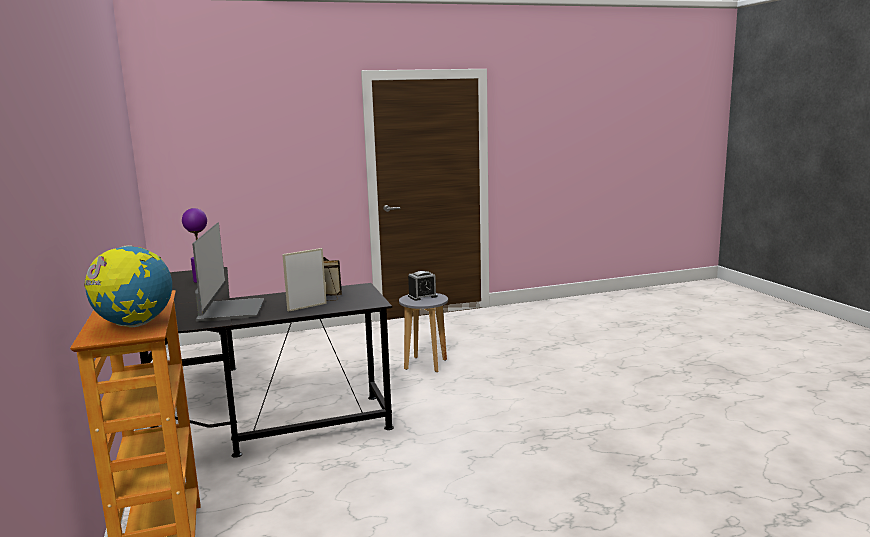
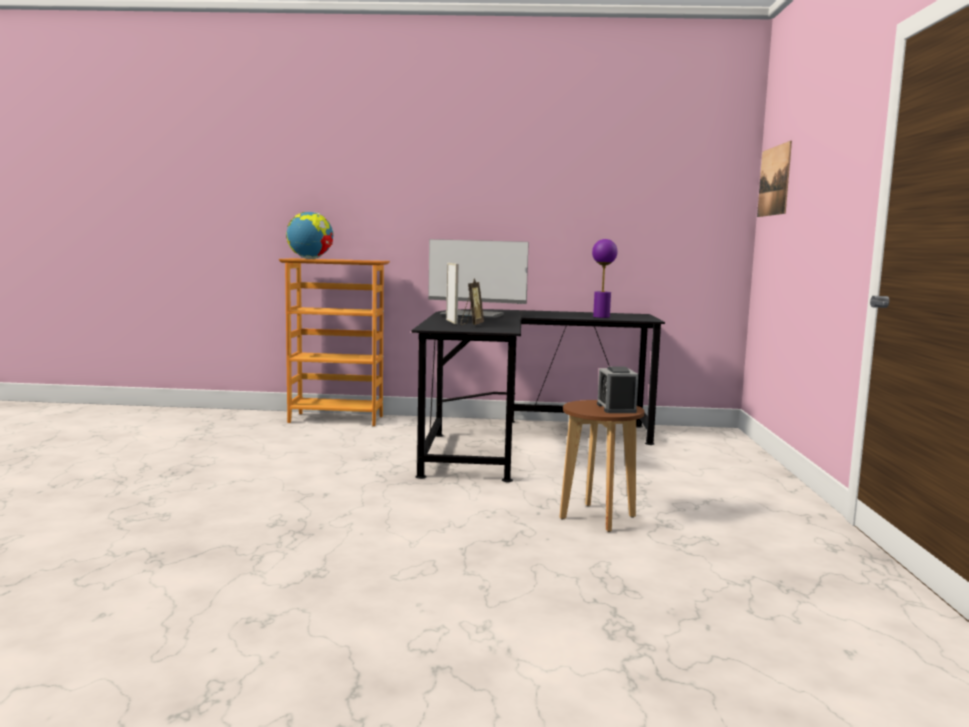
camera: 110 degrees right, 5 degrees down
(182, 142) = (774, 181): none -> picture
(426, 364) = (597, 518): grey stool -> brown stool

